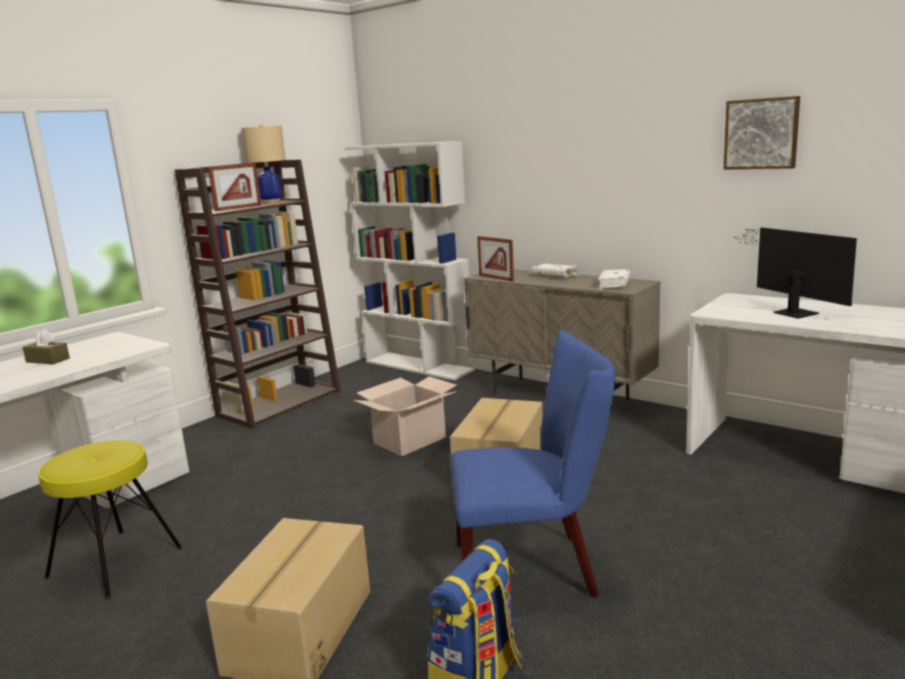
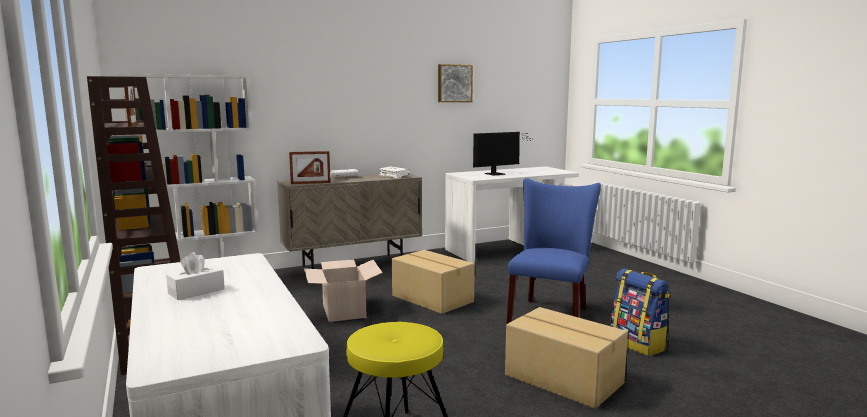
camera: 65 degrees left, 5 degrees down
(48, 360) = (196, 291): brown tissue box -> white tissue box
(271, 202) = (123, 123): beige table lamp -> none
(792, 312) = (497, 174): monitor -> monitor turned 150 degrees clockwise

